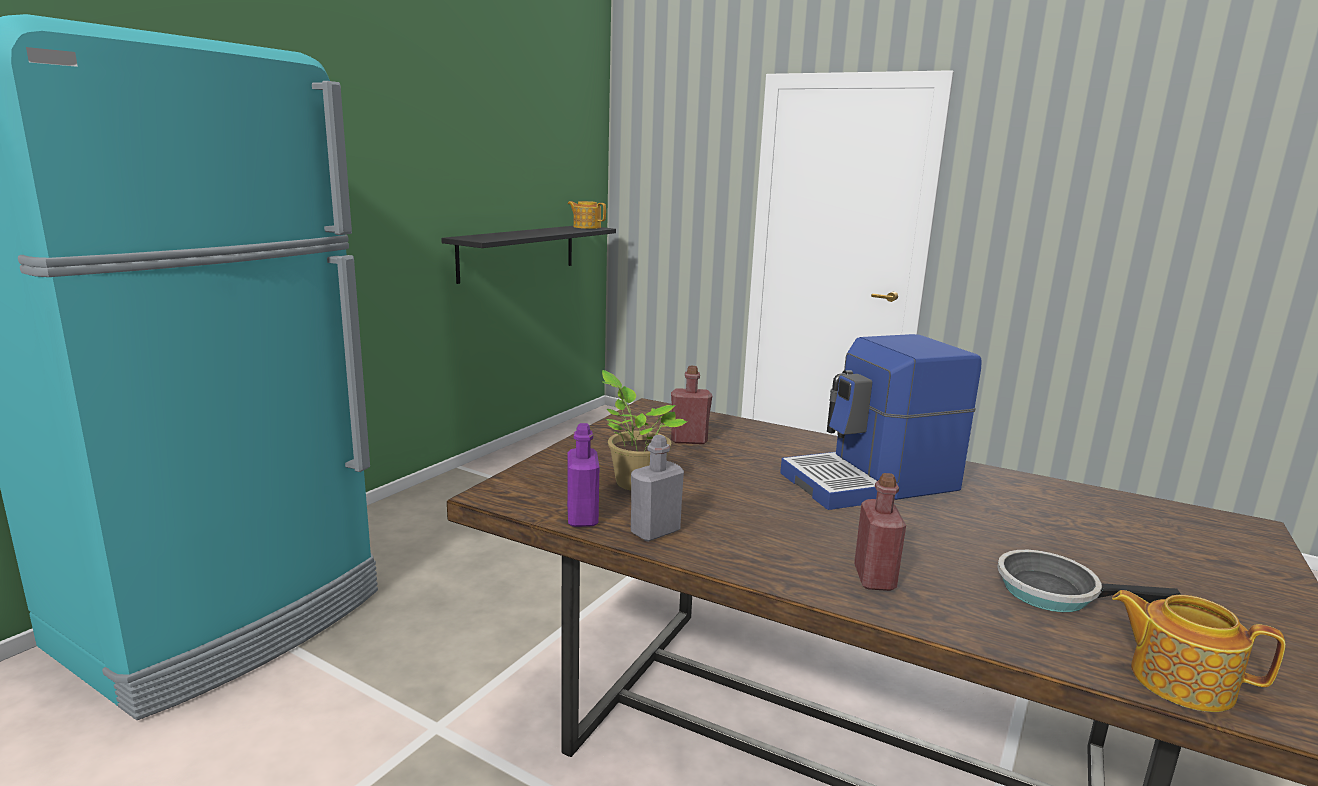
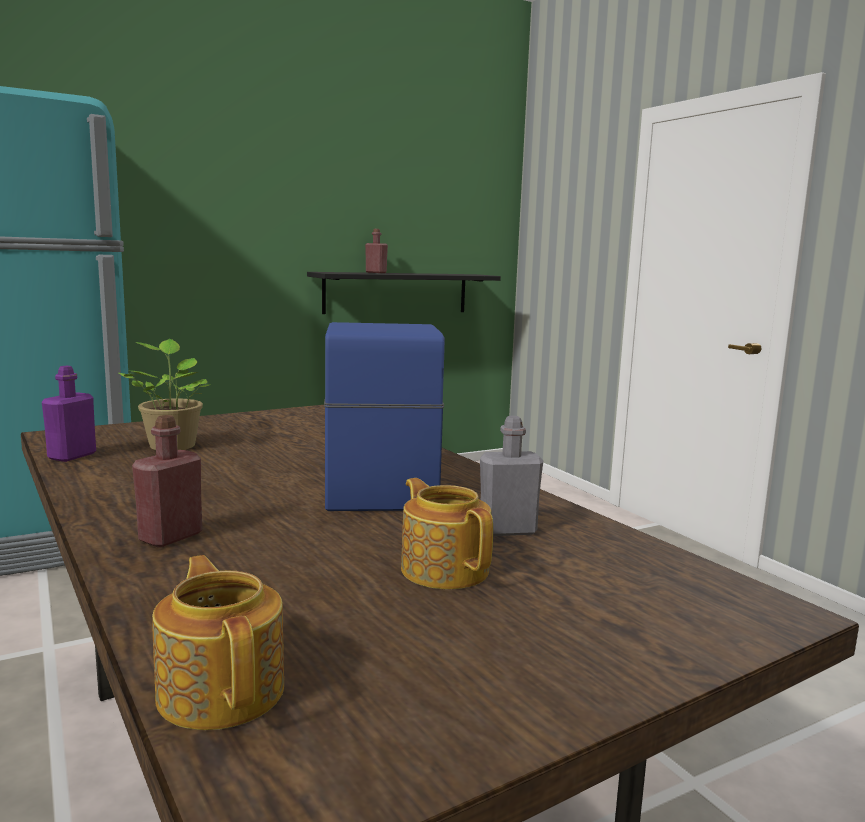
camera: 30 degrees right, 5 degrees down
(586, 227) = (473, 274): teapot -> teapot (444, 569)
(655, 531) = (95, 473): grey bottle -> grey bottle (507, 530)
(689, 440) = (293, 431): red bottle -> red bottle (376, 272)
(872, 482) = (376, 482): coffee machine -> coffee machine turned 75 degrees clockwise
(1055, 592) = (312, 591): frying pan -> none

